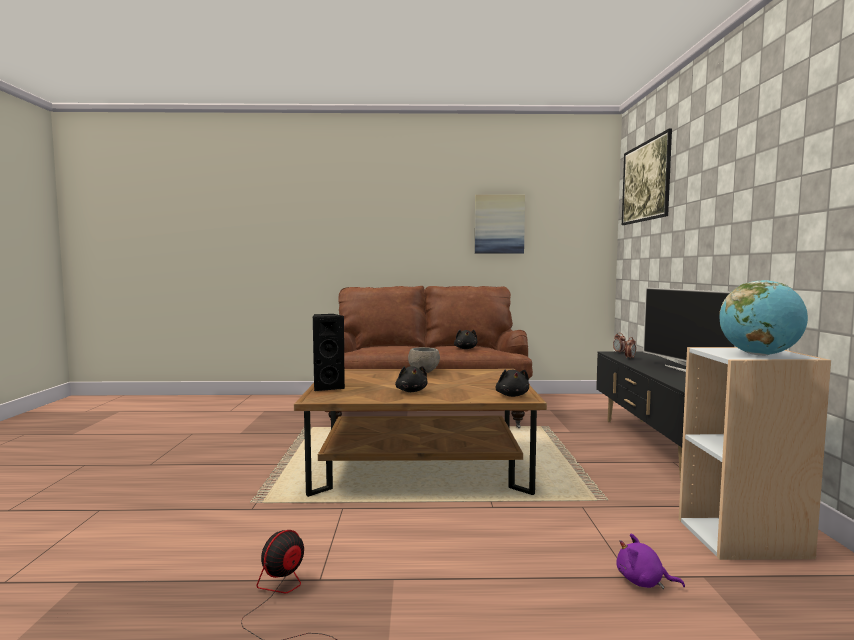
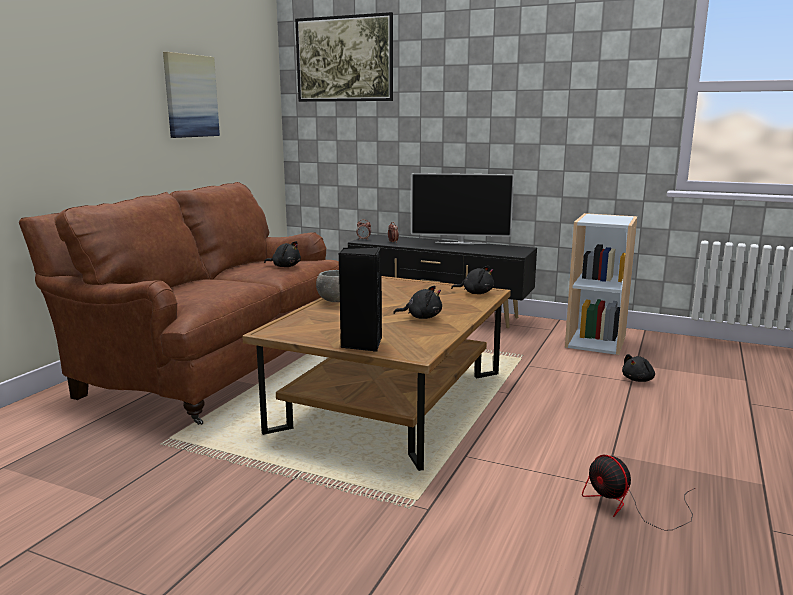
camera: 65 degrees left, 10 degrees up
(643, 582) = (638, 380): purple plush toy -> black plush toy
(760, 355) = (617, 219): globe -> none

